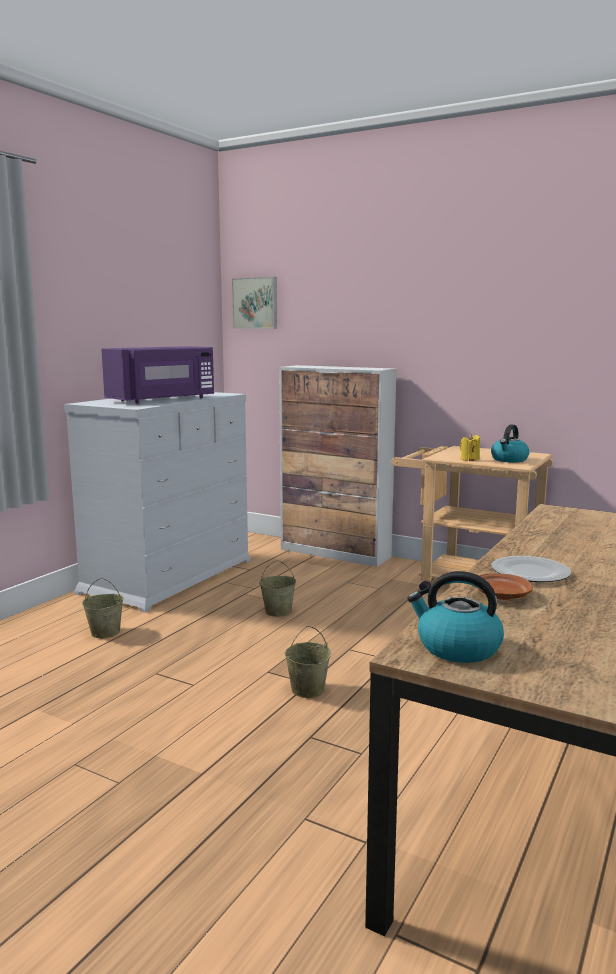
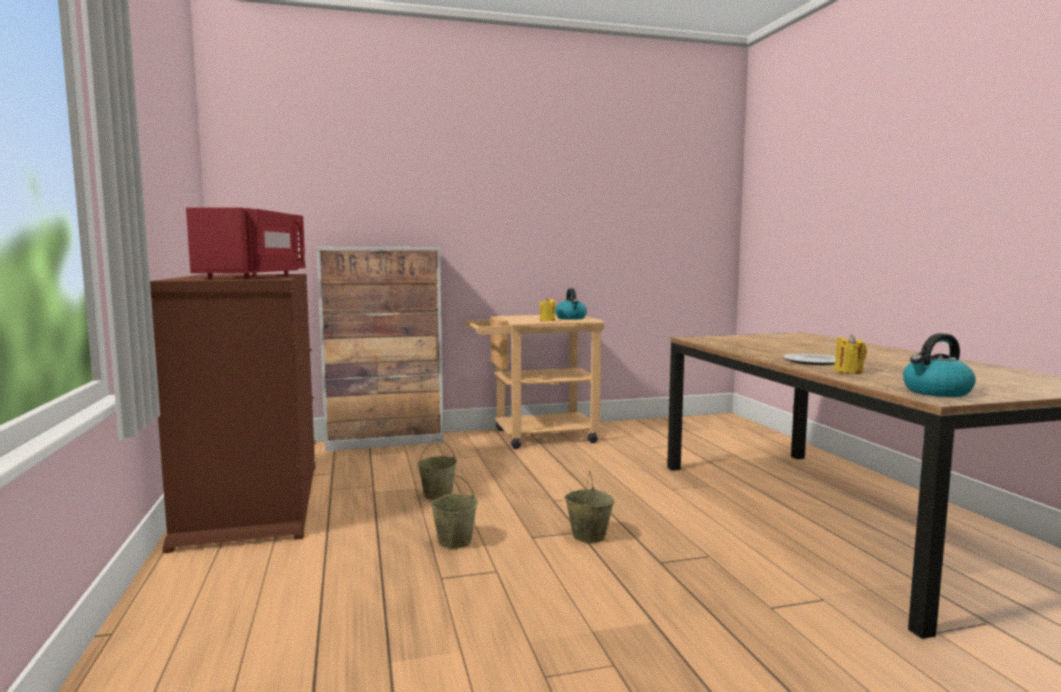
camera: 45 degrees left, 5 degrees down
(106, 632) = (300, 570): beige bucket -> beige bucket (454, 541)
(163, 399) = (255, 276): purple microwave -> red microwave
(169, 576) = (252, 502): white dresser -> brown dresser
(256, 303) = (256, 177): picture -> none
(501, 595) = (849, 371): brown plate -> yellow candle

